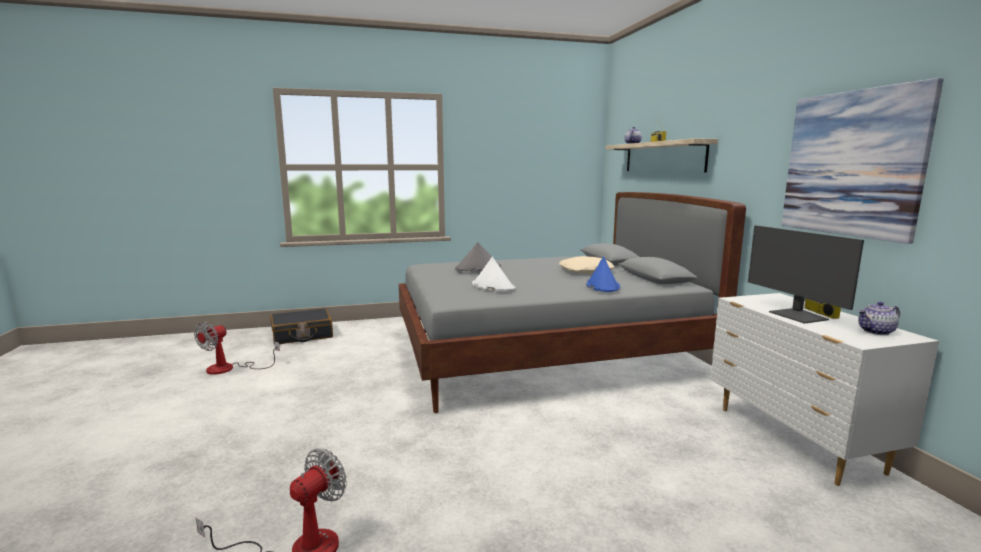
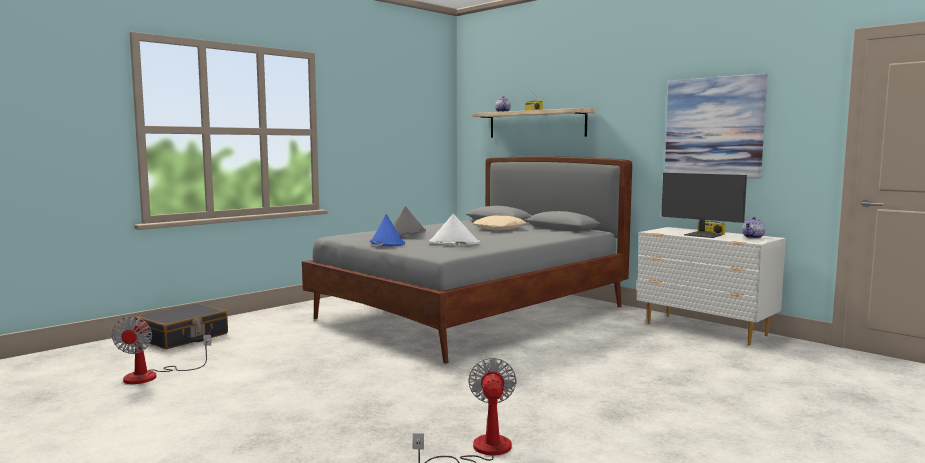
camera: 30 degrees left, 5 degrees down
(602, 286) = (538, 235): blue hat -> blue hat (387, 243)

